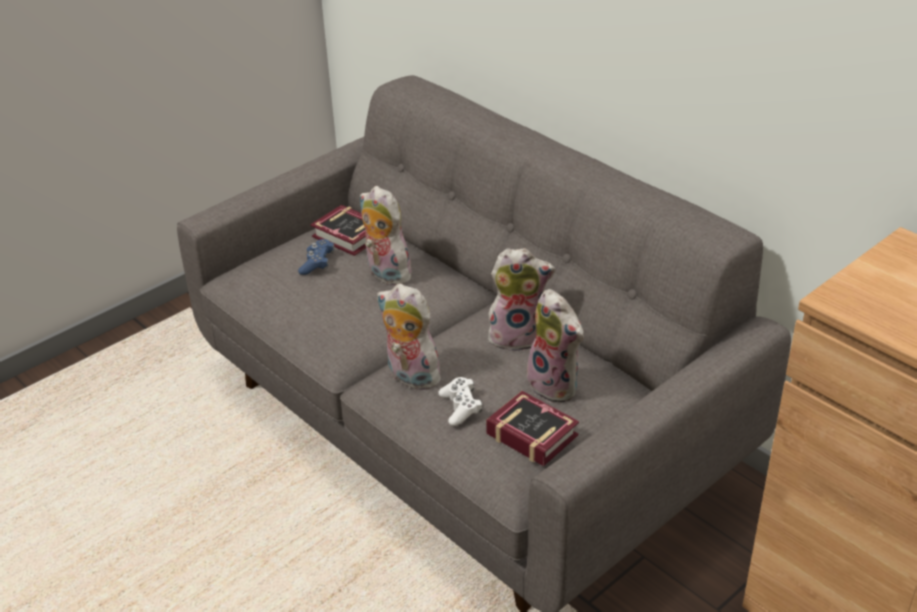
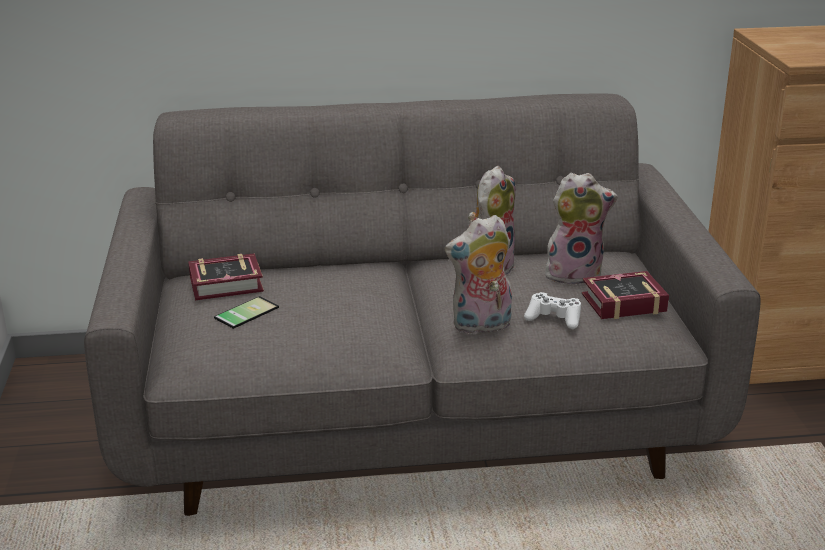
camera: 55 degrees left, 10 degrees down
(317, 263) = (244, 311): blue game controller -> phone
(385, 274) = (316, 288): plush toy -> none

